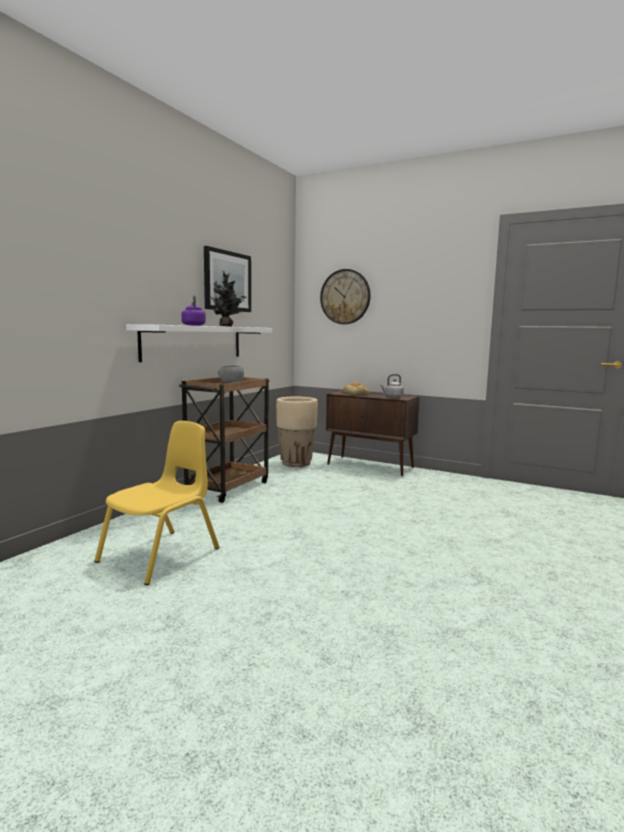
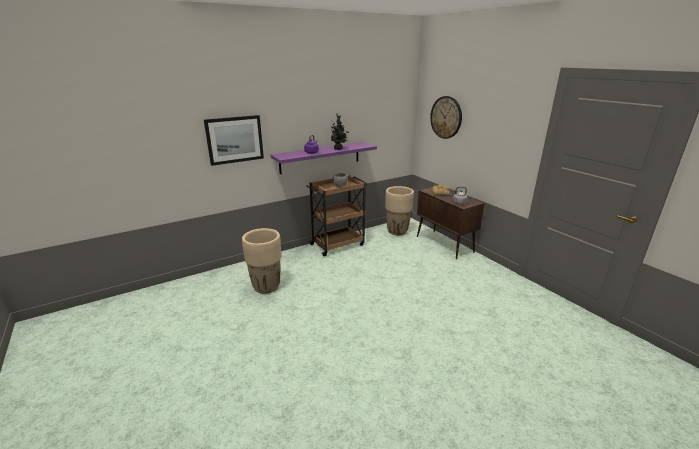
camera: 30 degrees right, 15 degrees up
(161, 555) = (266, 286): yellow chair -> beige planter
(194, 342) = (320, 157): white shelf -> purple shelf
(227, 281) = (349, 113): picture -> picture (234, 139)

